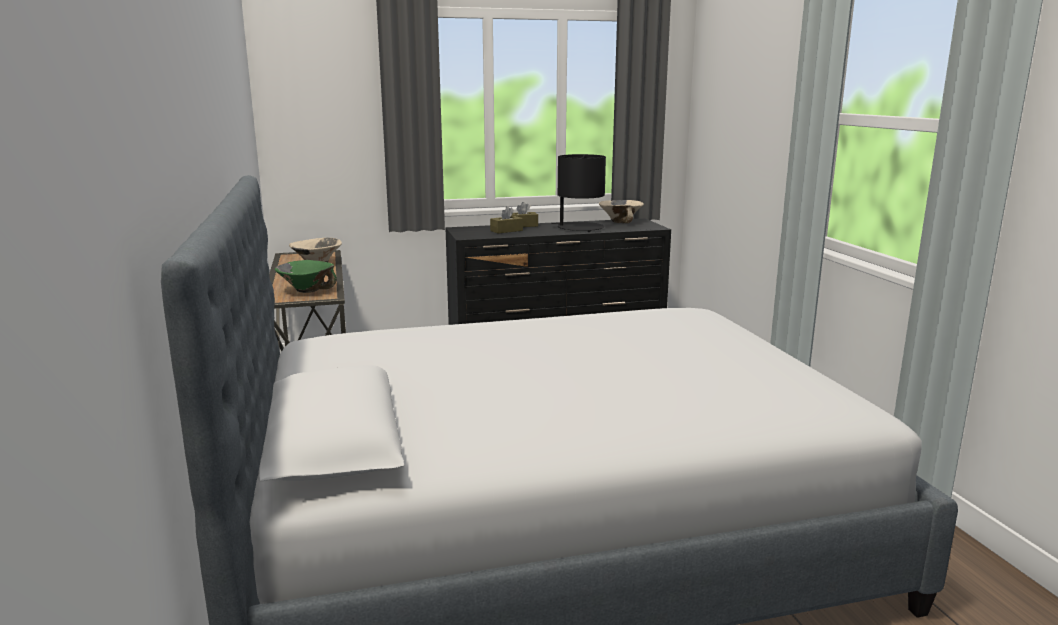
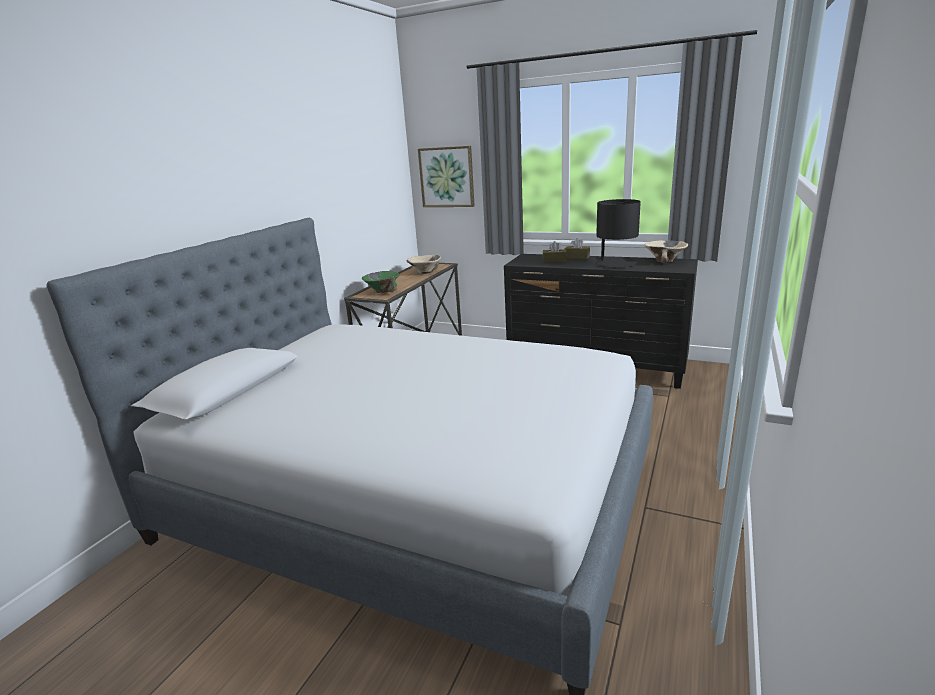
camera: 40 degrees right, 5 degrees up
(319, 128) = (447, 177): none -> picture

